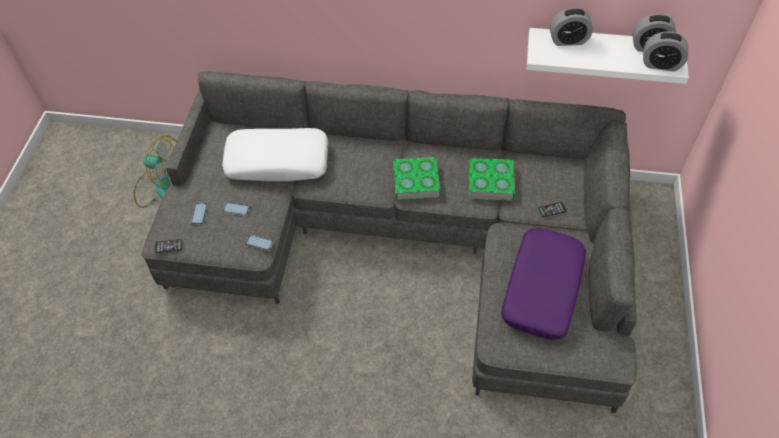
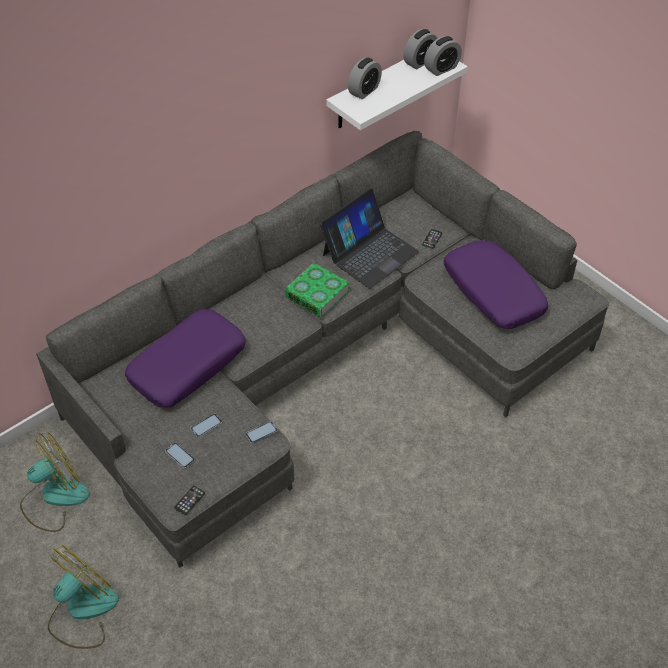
camera: 50 degrees left, 5 degrees down
(94, 264) = (82, 611): none -> fan
(278, 161) = (187, 365): white pillow -> purple pillow
(491, 182) = (369, 253): book -> laptop

